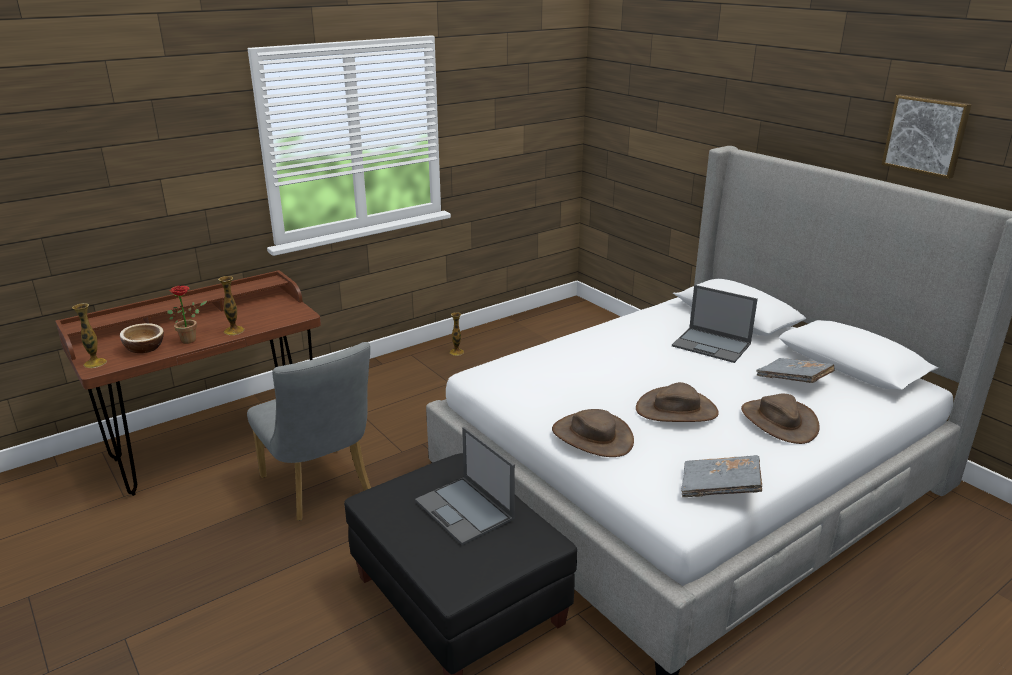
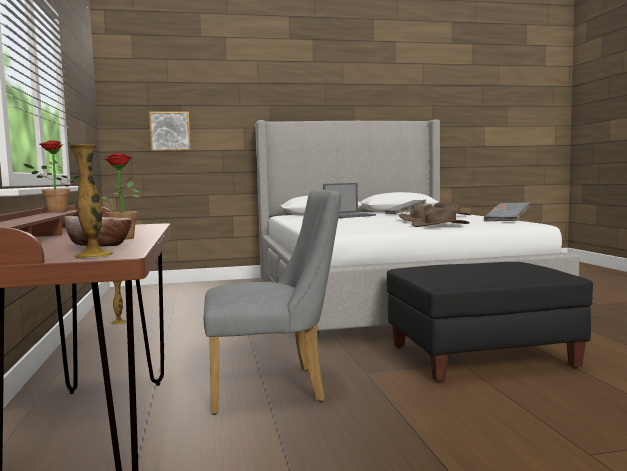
camera: 65 degrees left, 20 degrees down
(234, 331) = (138, 232): vase -> none
(247, 286) = (54, 212): none -> potted plant
(465, 510) = (475, 267): laptop -> none
(926, 135) = (370, 97): picture -> picture (170, 131)

